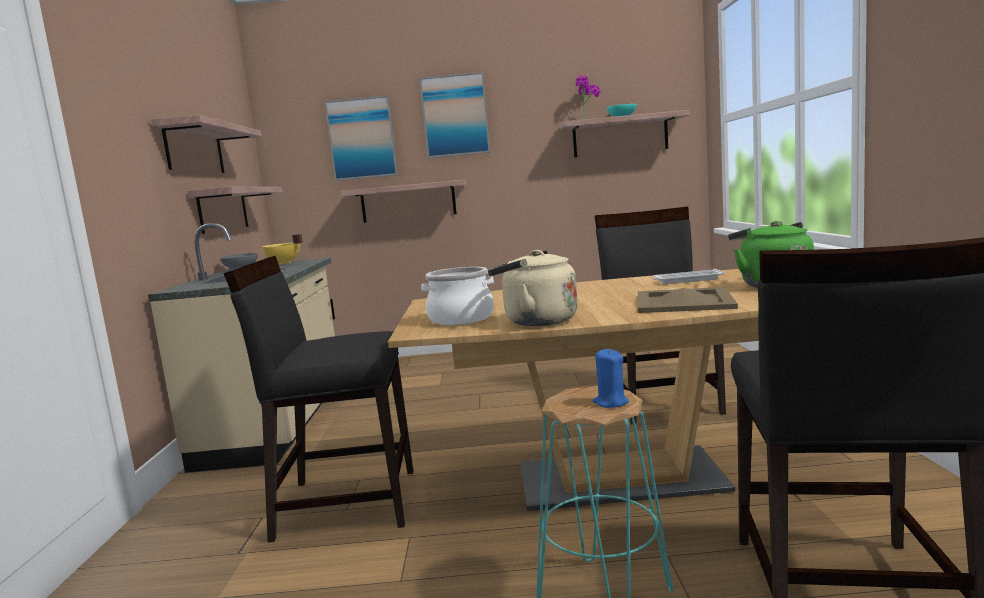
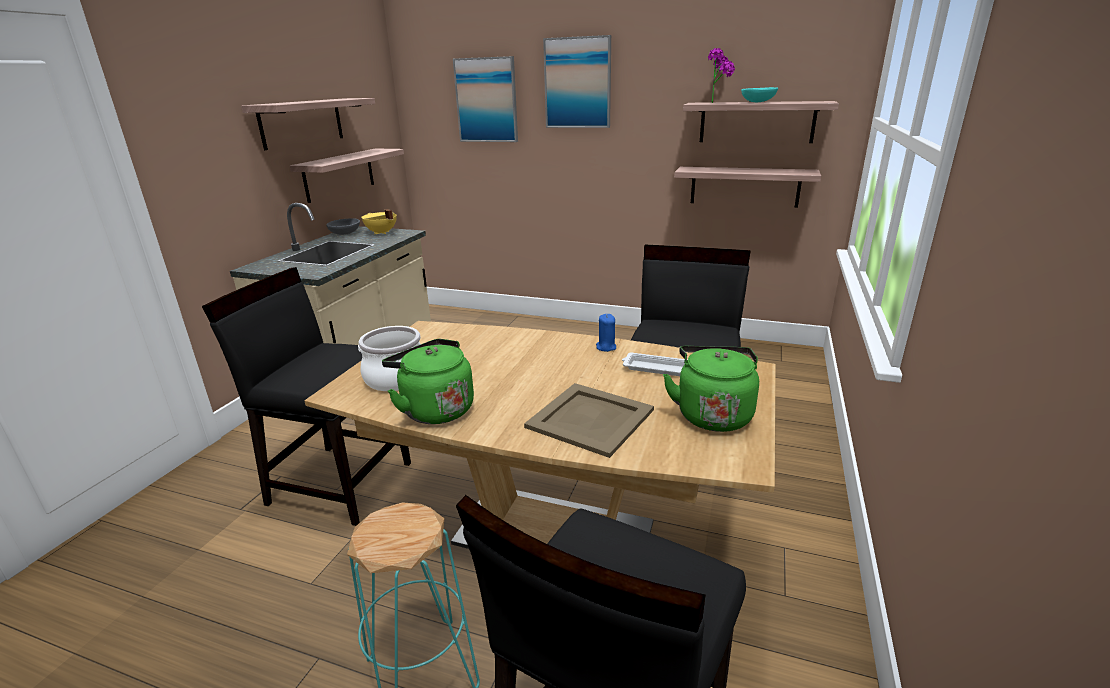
camera: 20 degrees right, 15 degrees up
(408, 202) = (526, 170): shelf -> shelf (744, 186)
(536, 321) = (434, 409): beige kettle -> green kettle
(610, 402) = (403, 543): blue candle -> blue candle (606, 347)

